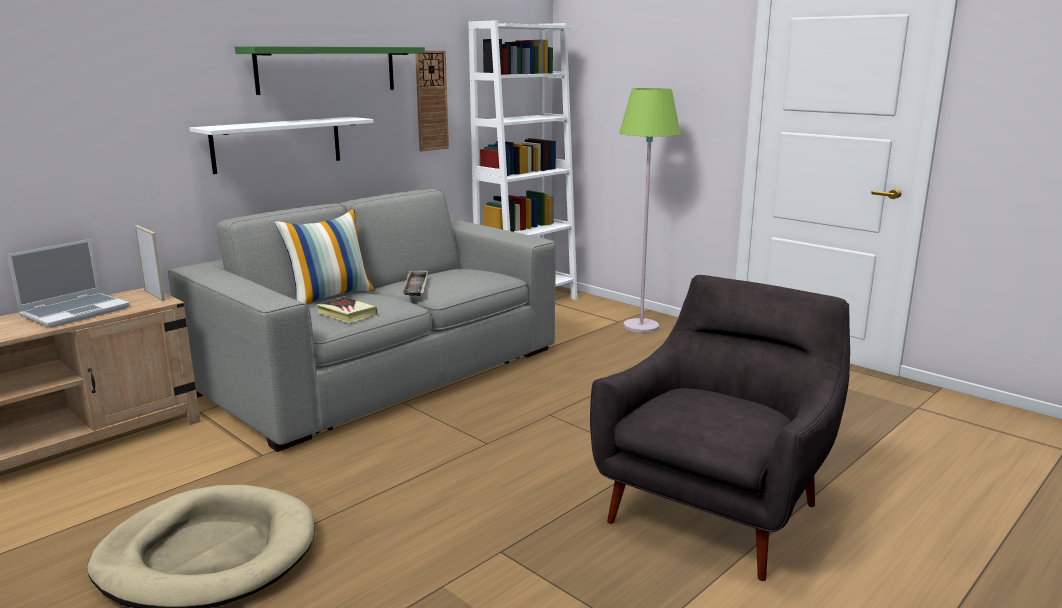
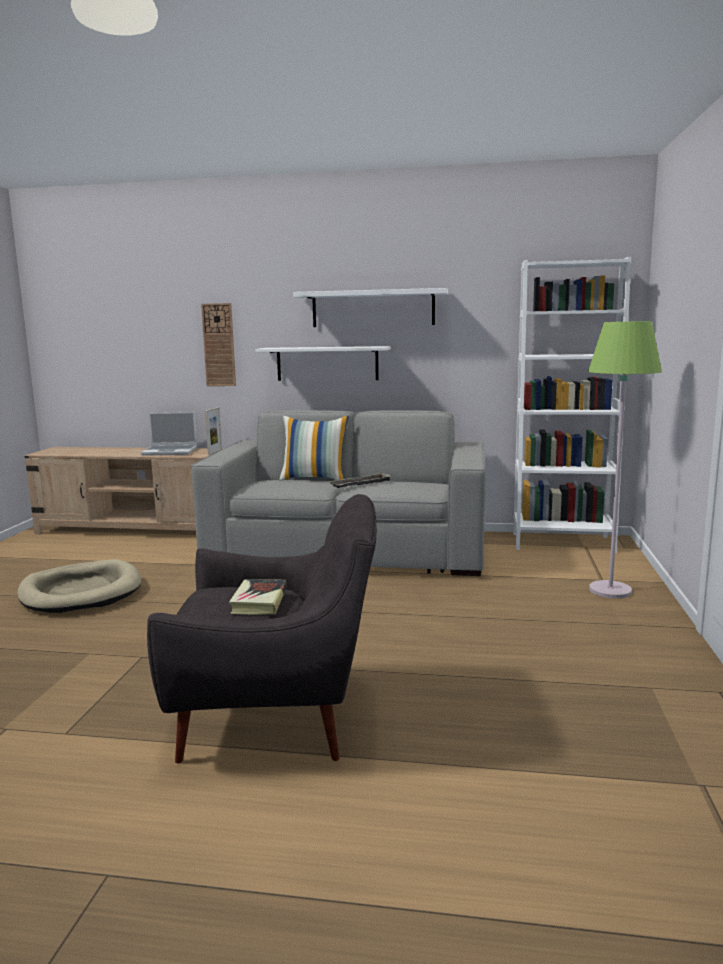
camera: 55 degrees right, 5 degrees down
(327, 69) = (373, 308): green shelf -> white shelf
(346, 314) = (277, 486): book -> book (259, 601)
(431, 101) = (476, 335): wall clock -> wall clock (219, 345)

